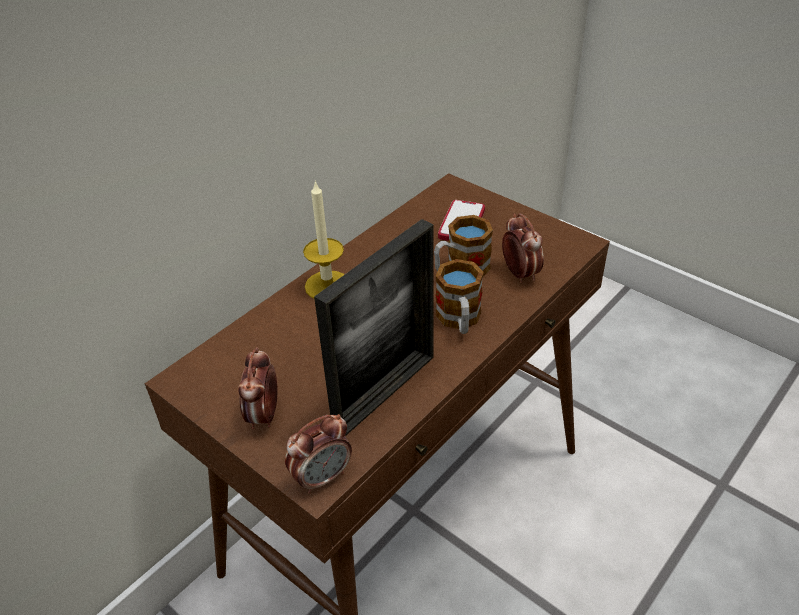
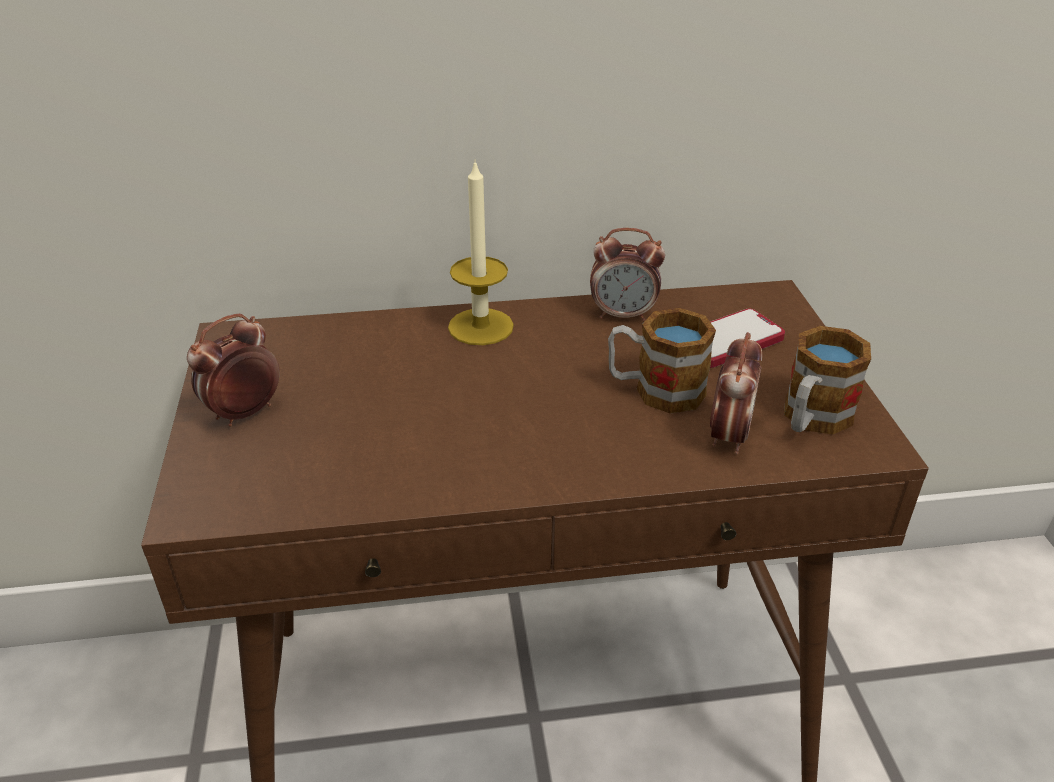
camera: 40 degrees right, 5 degrees down
(322, 477) = (203, 508): alarm clock -> alarm clock (623, 315)
(385, 392) = (382, 467): picture frame -> none
(459, 320) = (574, 444): mug -> mug (811, 420)

